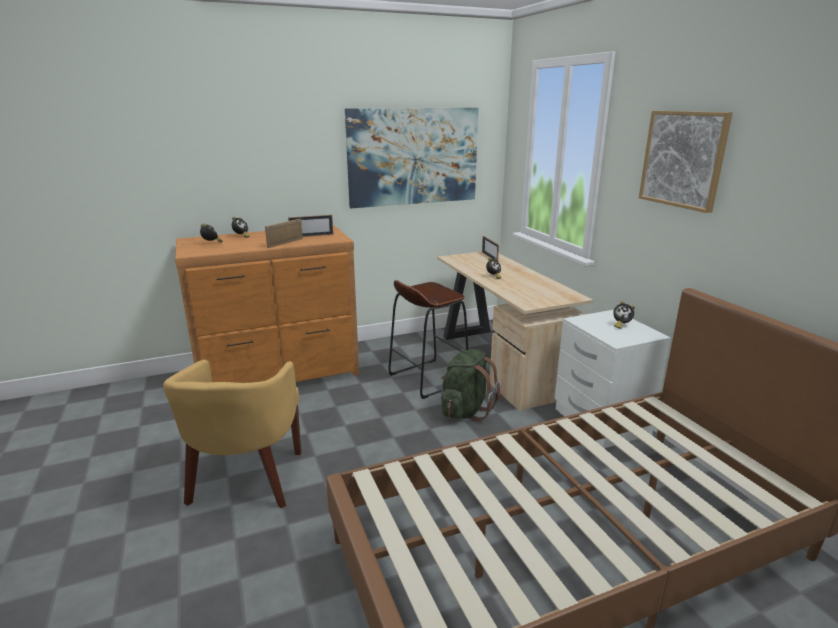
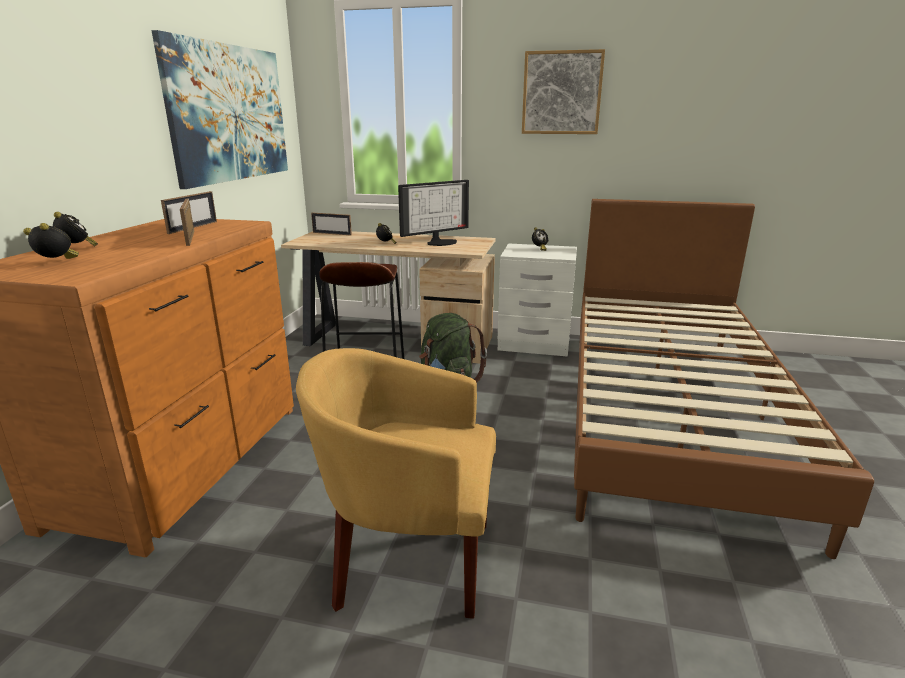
camera: 55 degrees left, 0 degrees up
(247, 480) = (408, 558): yellow armchair -> yellow armchair turned 150 degrees clockwise
(535, 288) = (440, 242): none -> monitor

